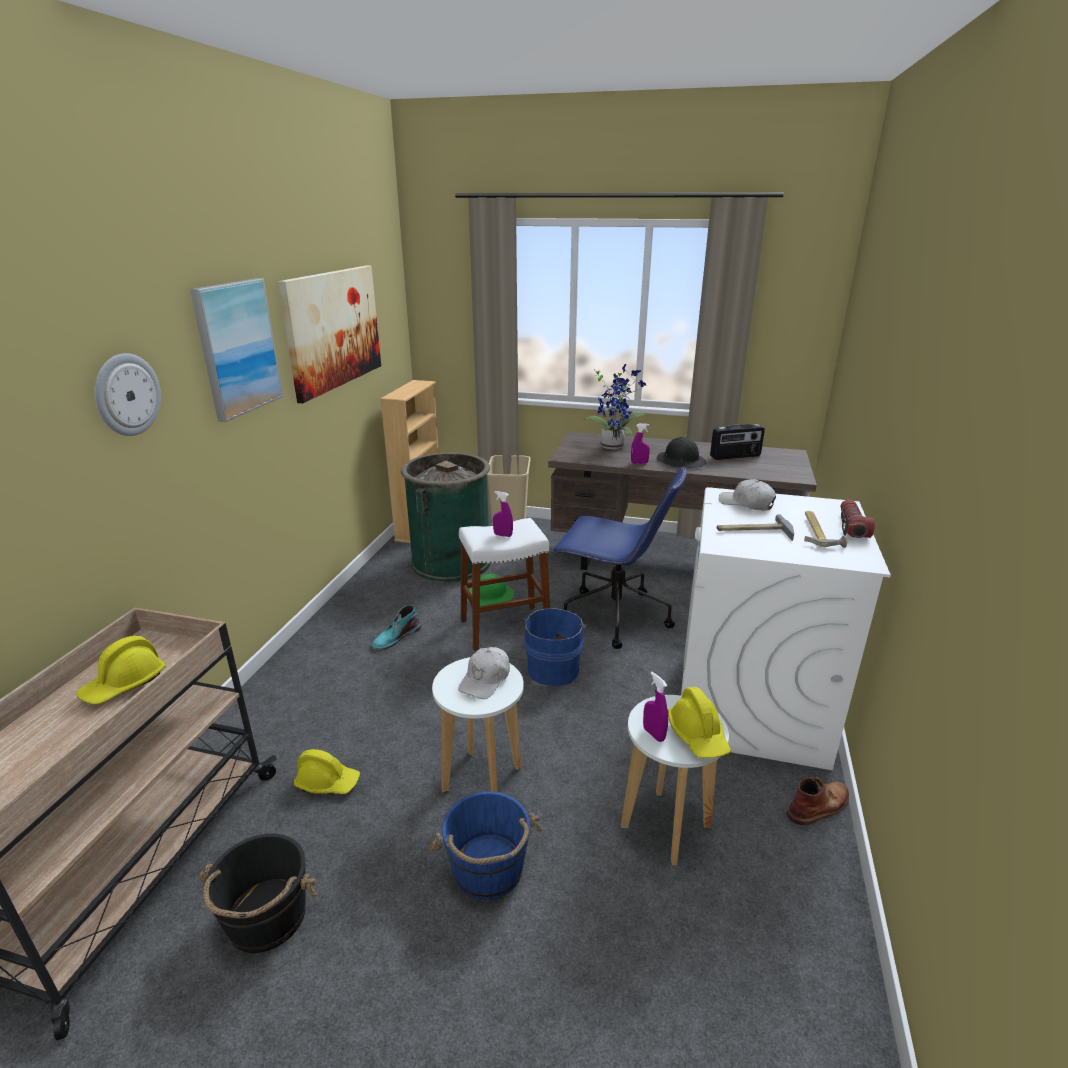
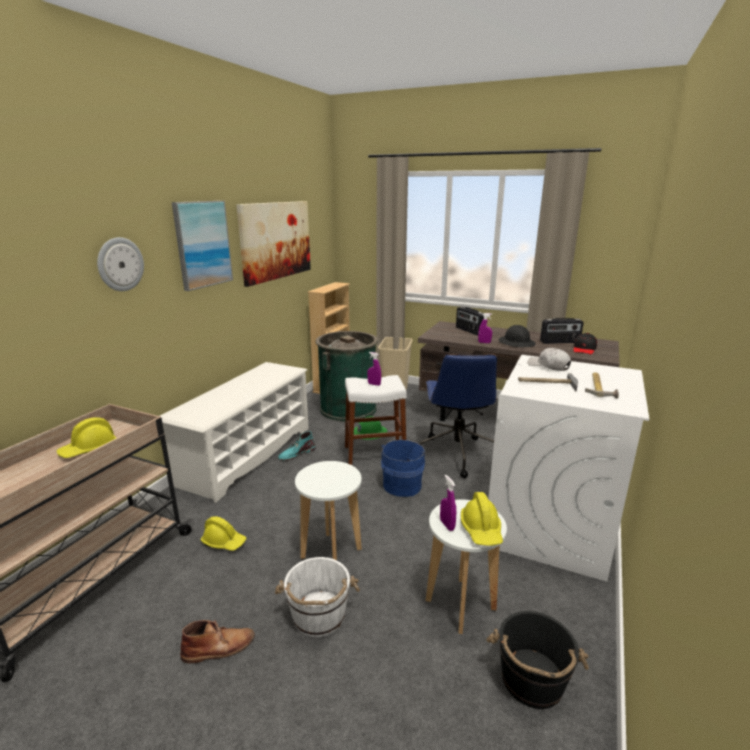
camera: 10 degrees right, 5 degrees down
(266, 918) = (157, 626): black bucket -> black bucket (531, 681)
(325, 647) = (247, 455): none -> white shoe rack
(485, 679) = (334, 476): white cap -> none
(488, 870) = (318, 616): blue bucket -> white bucket
(613, 445) = (469, 331): potted plant -> radio
(613, 616) = (456, 454): blue office chair -> blue office chair turned 60 degrees clockwise
(768, 465) = (584, 349): none -> black cap
(819, 806) = (590, 606): brown boot -> brown boot (219, 648)
(851, 527) = (628, 386): flashlight -> none

